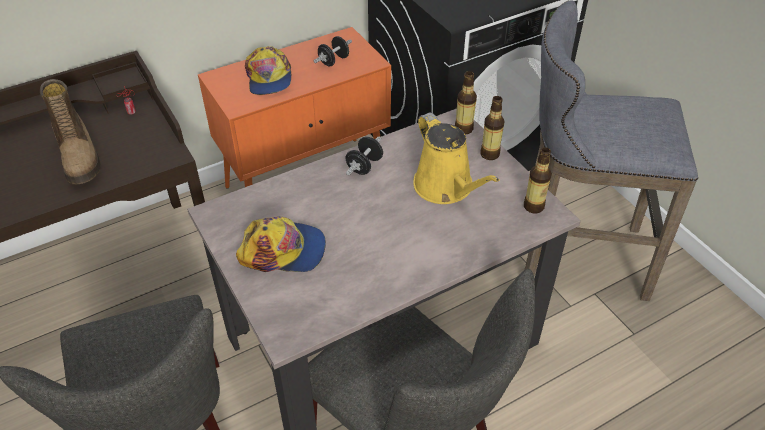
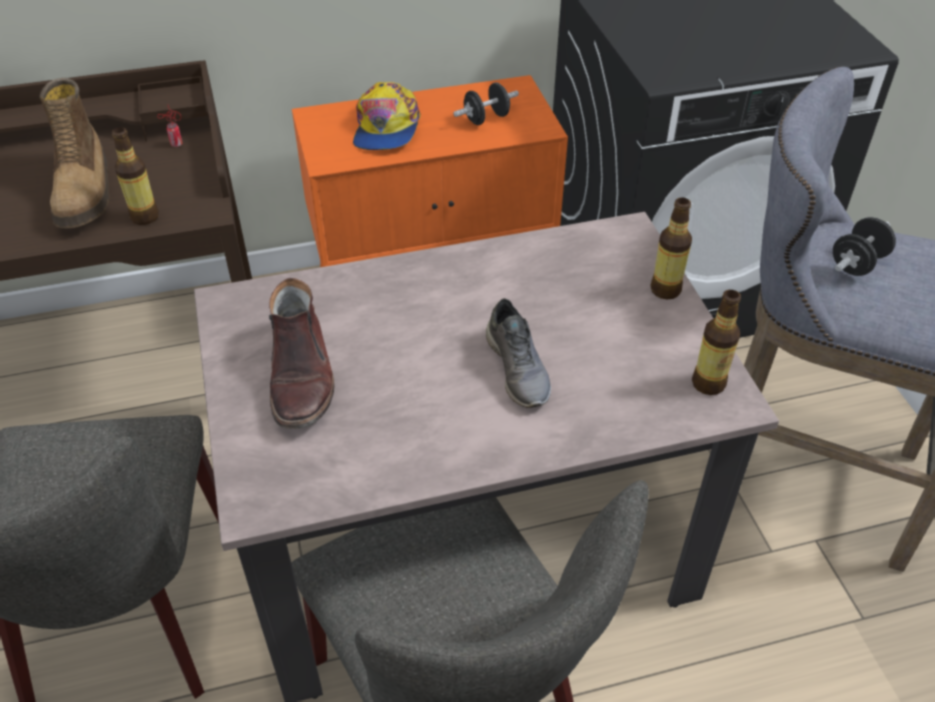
camera: 15 degrees right, 0 degrees up
(283, 250) = (302, 375): cap -> brown boot
(364, 166) = (467, 274): black dumbbell -> black dumbbell (857, 263)
(418, 219) = (519, 368): none -> grey shoe
(446, 187) = (579, 328): yellow watering can -> none
(463, 129) = (637, 245): bottle -> bottle (145, 217)

